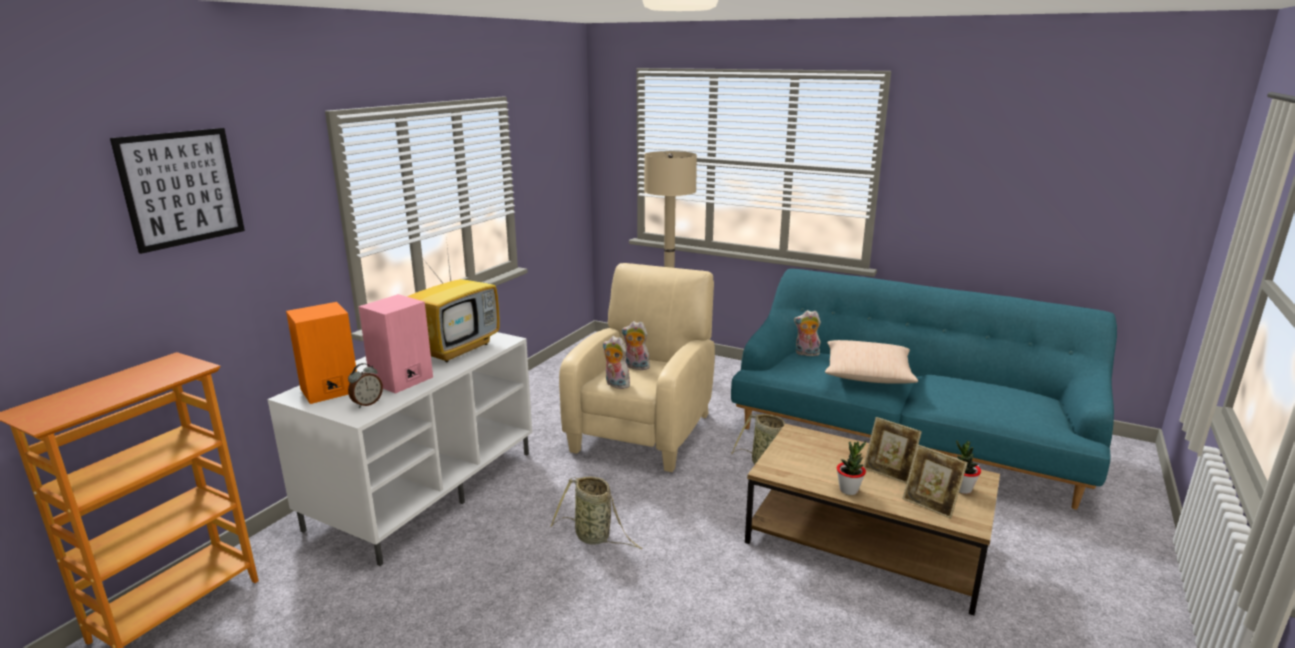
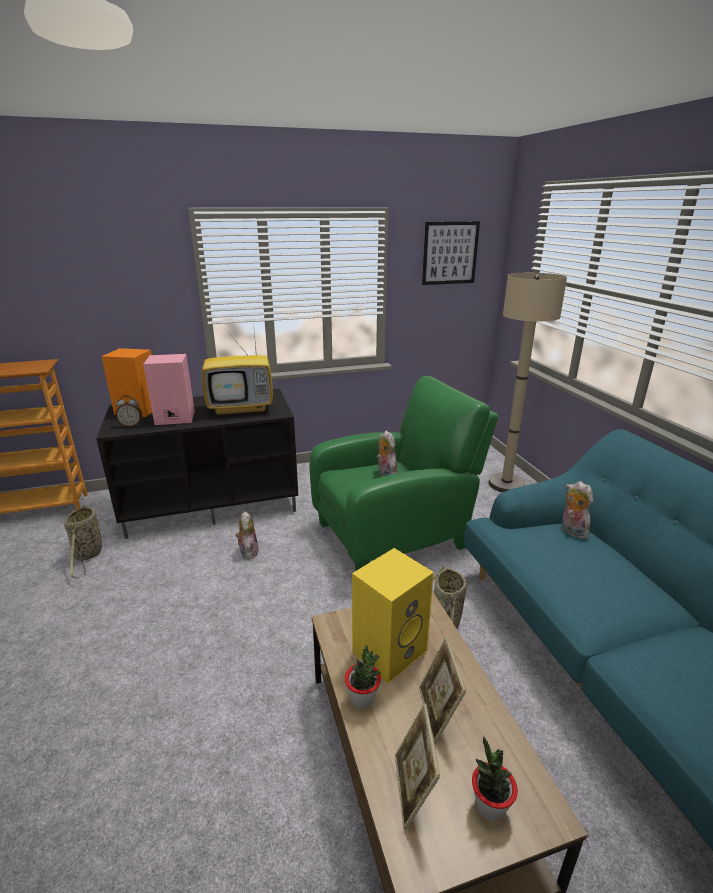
camera: 45 degrees right, 5 degrees up
(182, 188) = (66, 253): picture -> picture (450, 253)
(424, 488) = (213, 503): white tv stand -> black tv stand
(595, 537) = (235, 597): basket -> basket (88, 555)
(615, 384) = (341, 481): plush toy -> plush toy (248, 551)
(645, 429) = (396, 534): beige armchair -> green armchair
(819, 462) = (389, 649): none -> yellow speaker
(867, 374) = (606, 587): beige pillow -> none

